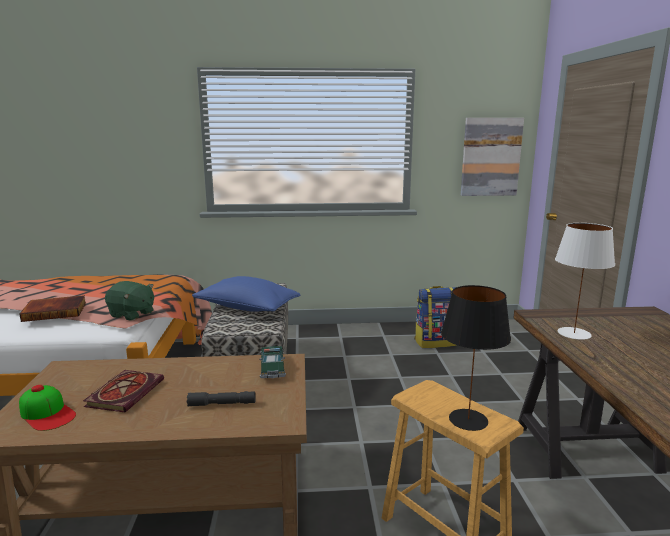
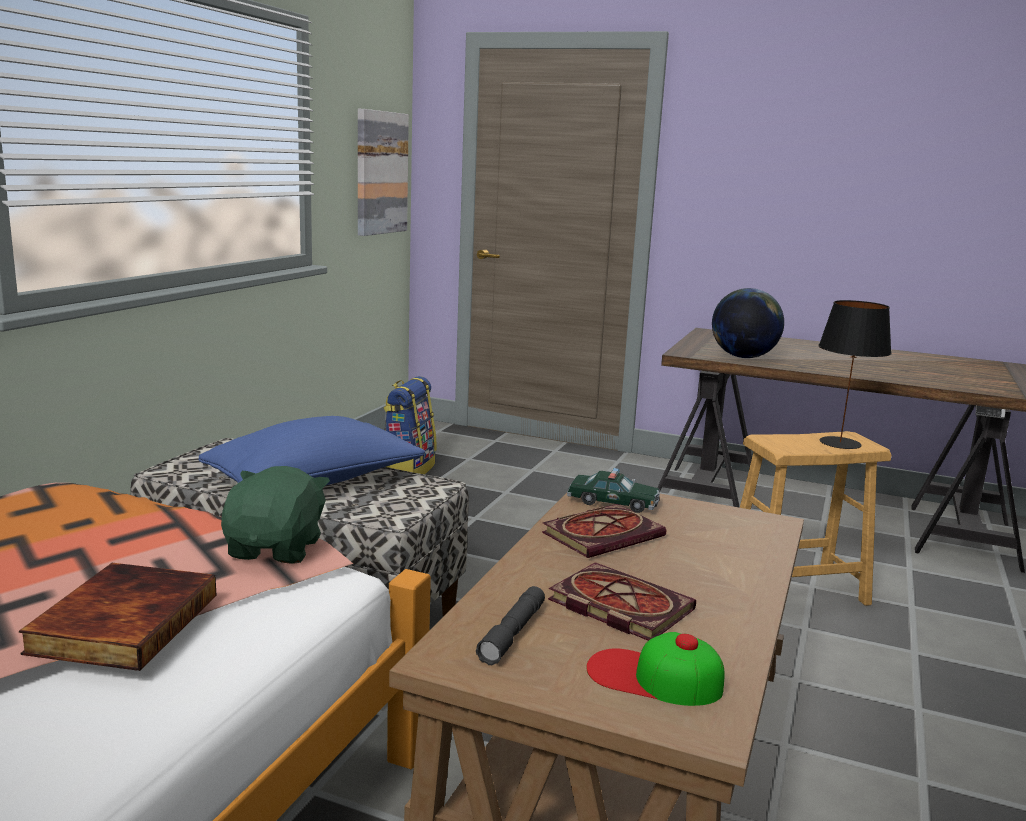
camera: 65 degrees left, 0 degrees up
(47, 413) = (653, 677): cap -> cap turned 135 degrees counterclockwise
(132, 314) = (276, 549): green plush toy -> green plush toy turned 45 degrees counterclockwise
(220, 374) = (603, 534): none -> book
(222, 404) = (704, 546): grey flashlight -> grey flashlight (512, 633)
(574, 333) = (743, 357): white table lamp -> globe

